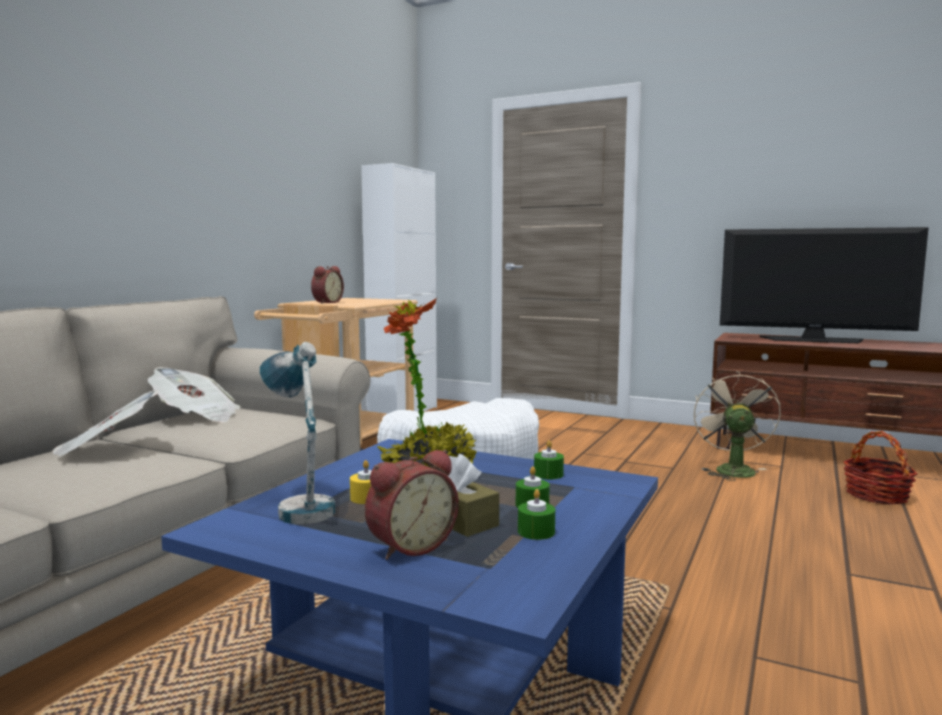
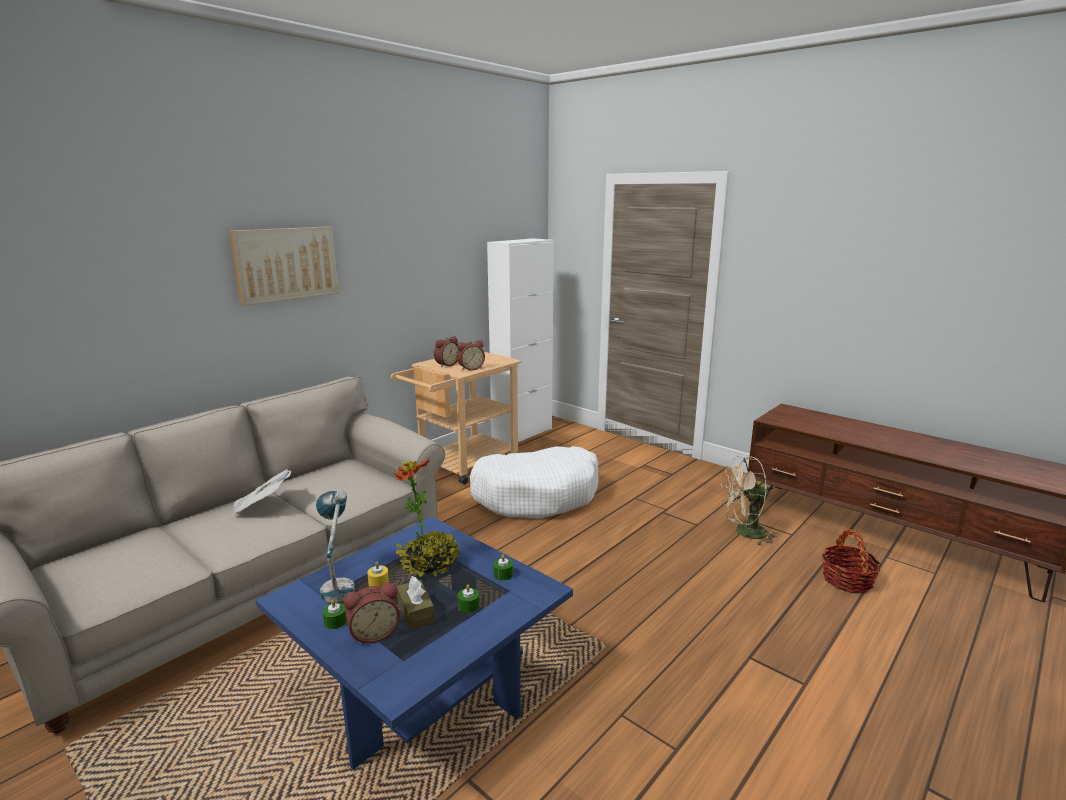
camera: 15 degrees right, 10 degrees up
(122, 129) = (286, 264): none -> picture
(197, 417) = (327, 476): newspaper -> none
(361, 303) = (470, 368): none -> alarm clock
(536, 532) = (451, 633): green candle -> green candle (335, 621)
(731, 469) = (745, 533): beige fan -> beige fan turned 120 degrees counterclockwise
(813, 340) = (846, 427): television -> none

